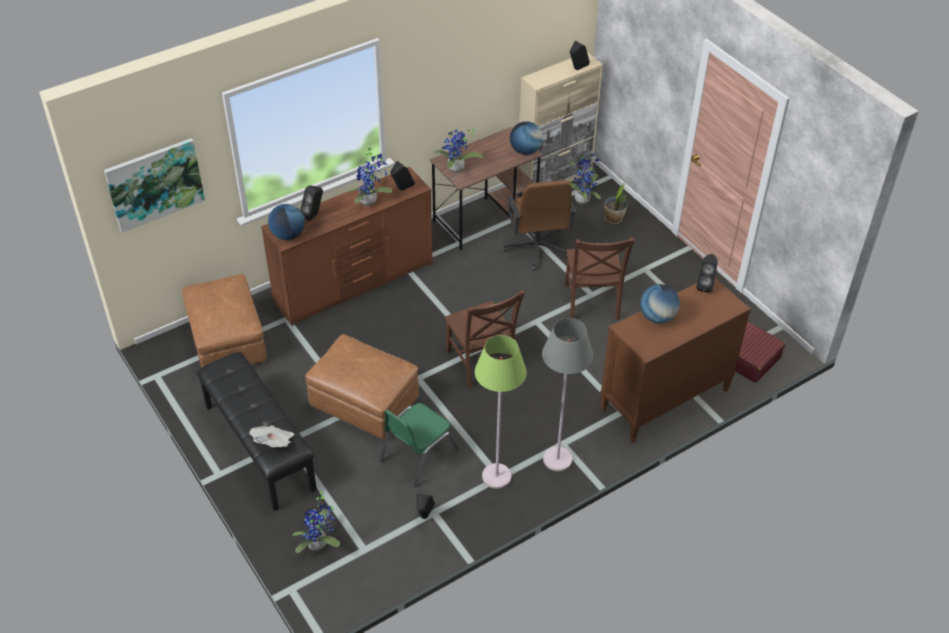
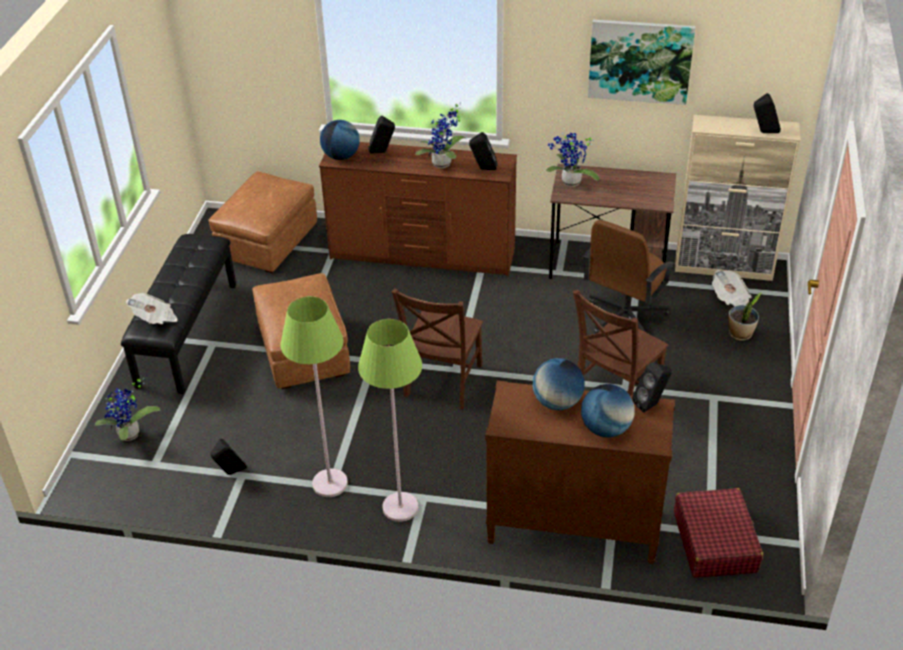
camera: 45 degrees right, 5 degrees down
(155, 184) = (234, 43): picture -> picture (640, 61)
(418, 455) = (291, 421): green chair -> none
(525, 151) = (660, 200): globe -> globe (606, 429)
(557, 459) = (400, 507): grey floor lamp -> green floor lamp
(582, 199) = (730, 299): potted plant -> newspaper

